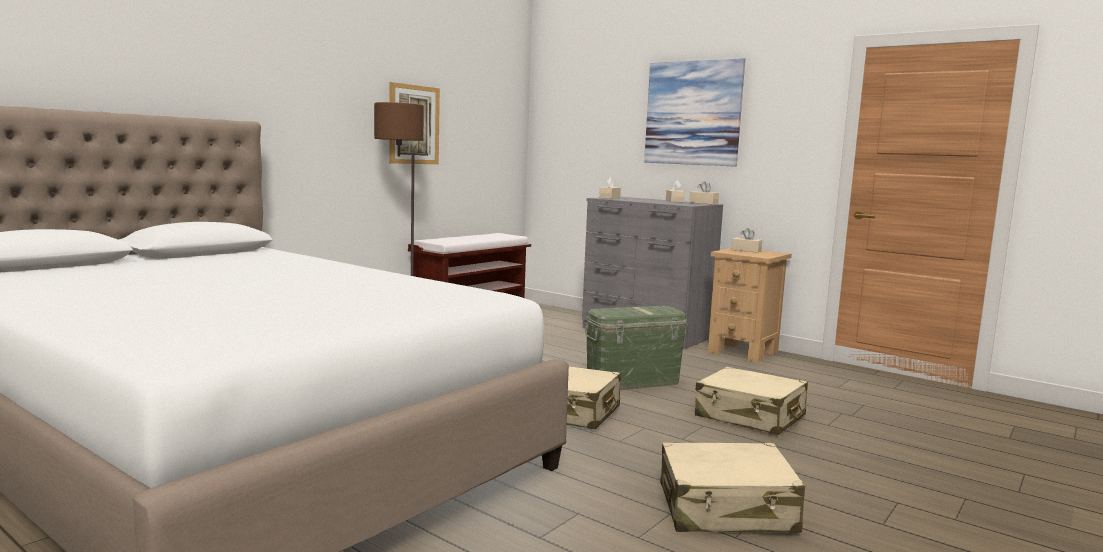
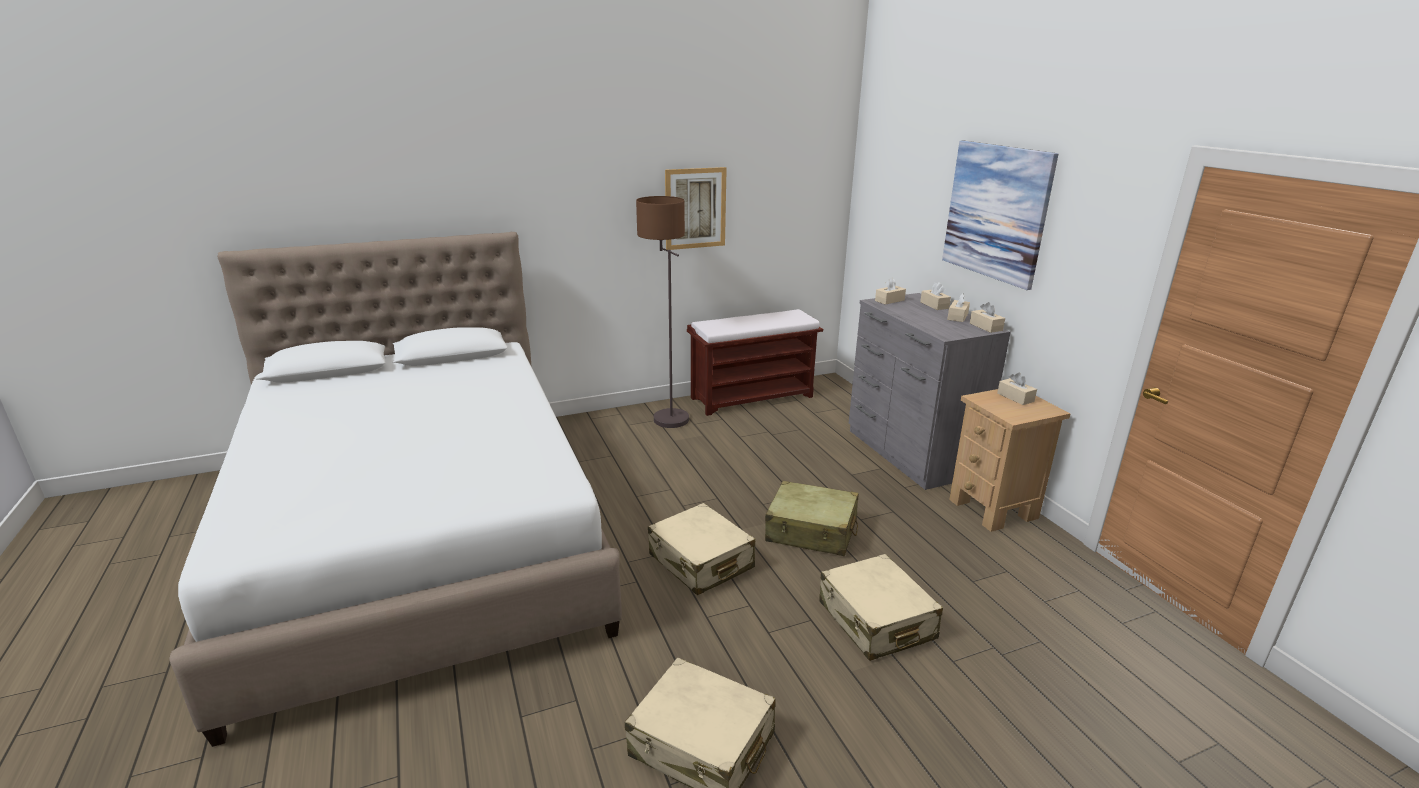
camera: 30 degrees right, 15 degrees up
(633, 381) = (811, 531): green storage box -> beige suitcase
(646, 199) = (934, 305): none -> beige tissue box

